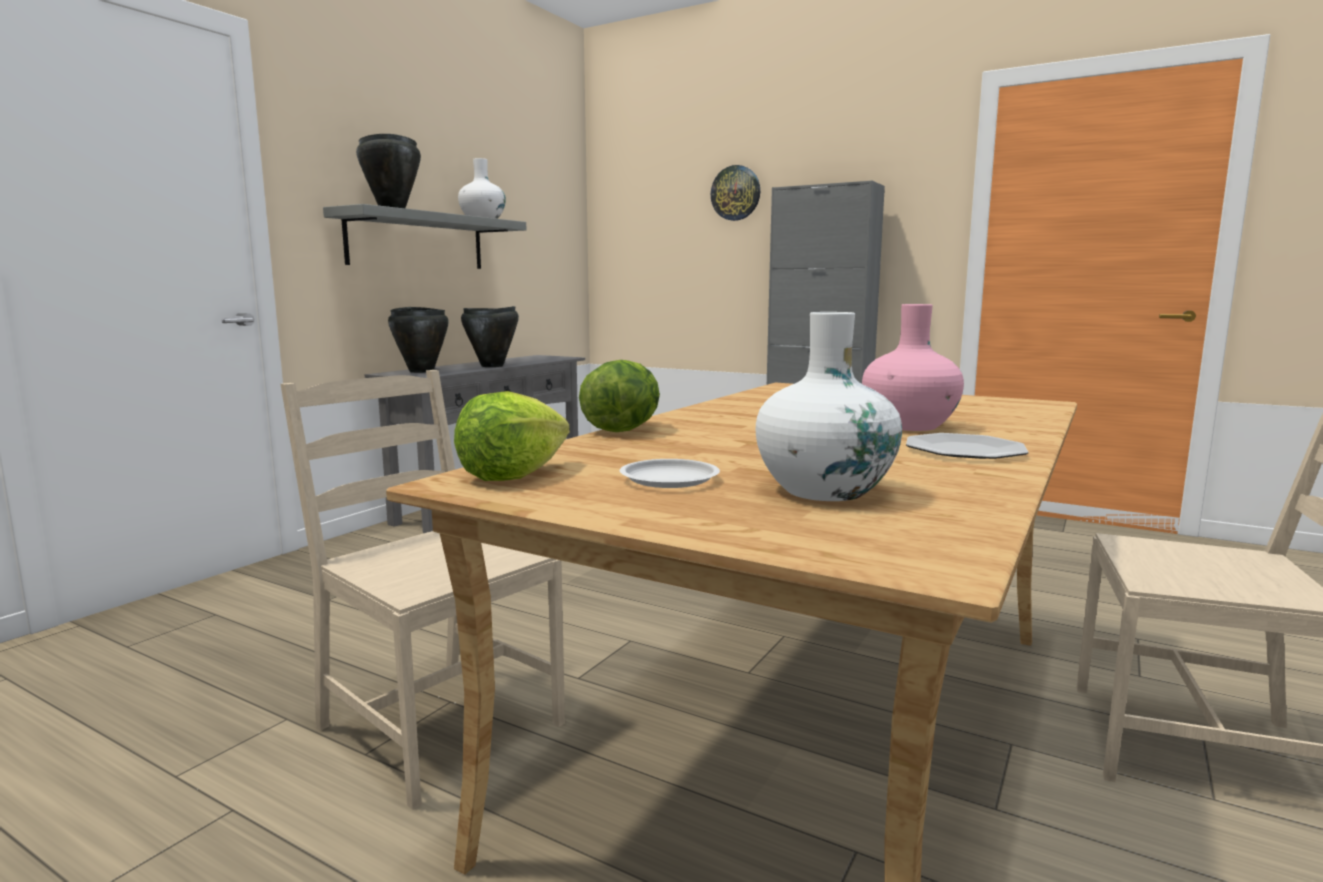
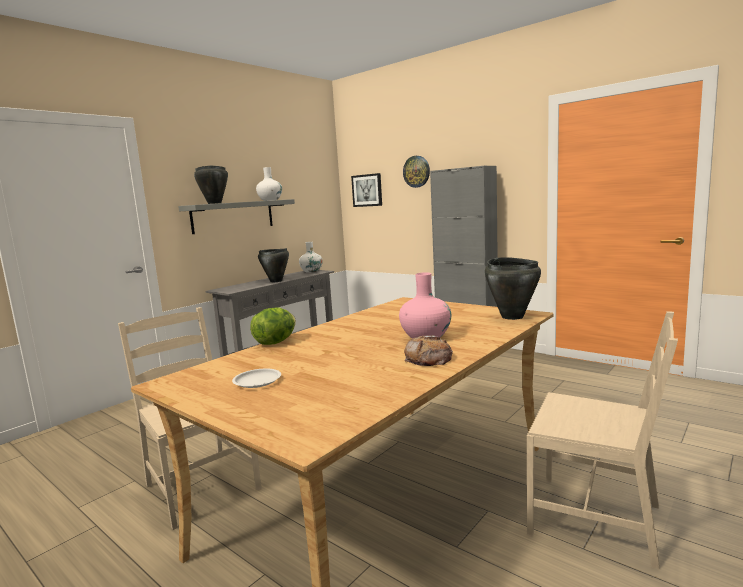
camera: 10 degrees right, 0 degrees up
(422, 371) = (235, 287): black cooking pot -> black cooking pot (512, 316)
(513, 475) = (191, 378): lettuce -> none
(640, 224) = (367, 190): none -> picture
(824, 491) = (319, 390): white vase -> white vase (311, 271)
(964, 450) = (428, 358): plate -> bread

